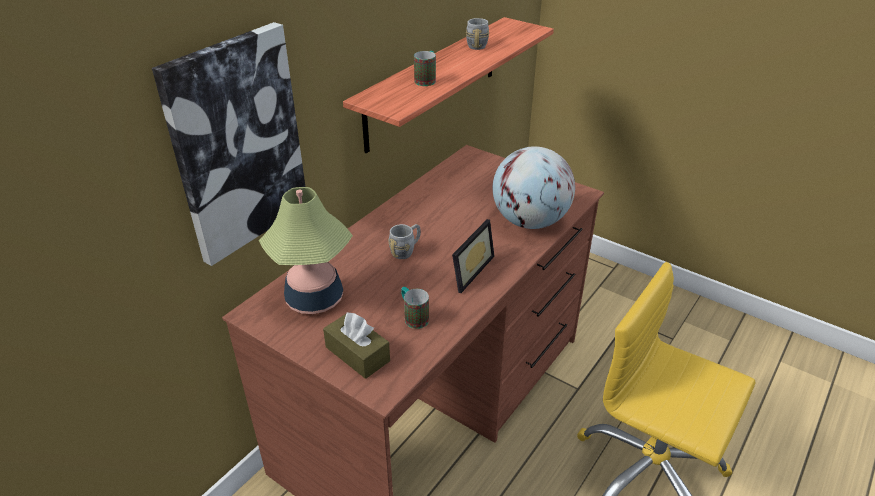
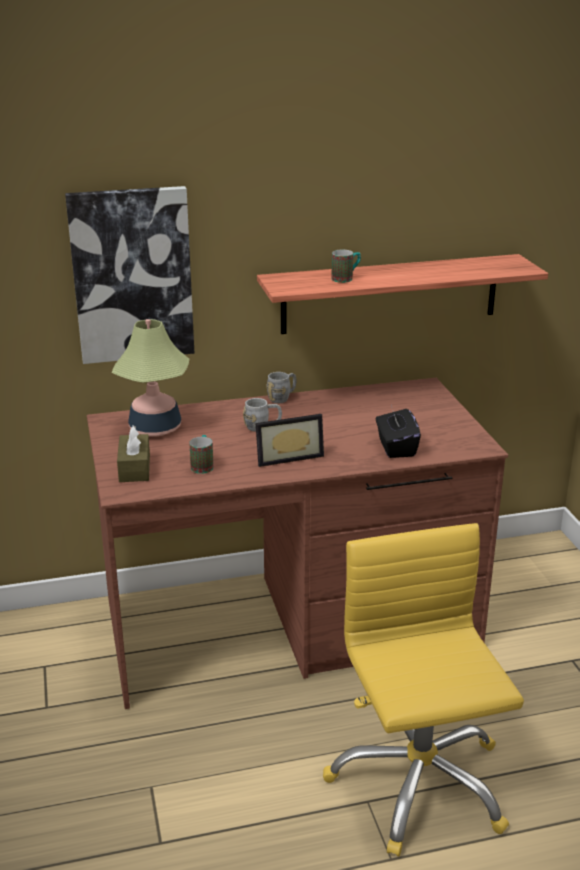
camera: 40 degrees right, 10 degrees down
(477, 44) = (443, 266): grey mug -> grey mug (282, 398)
(530, 221) = (396, 447): globe -> black tissue box

